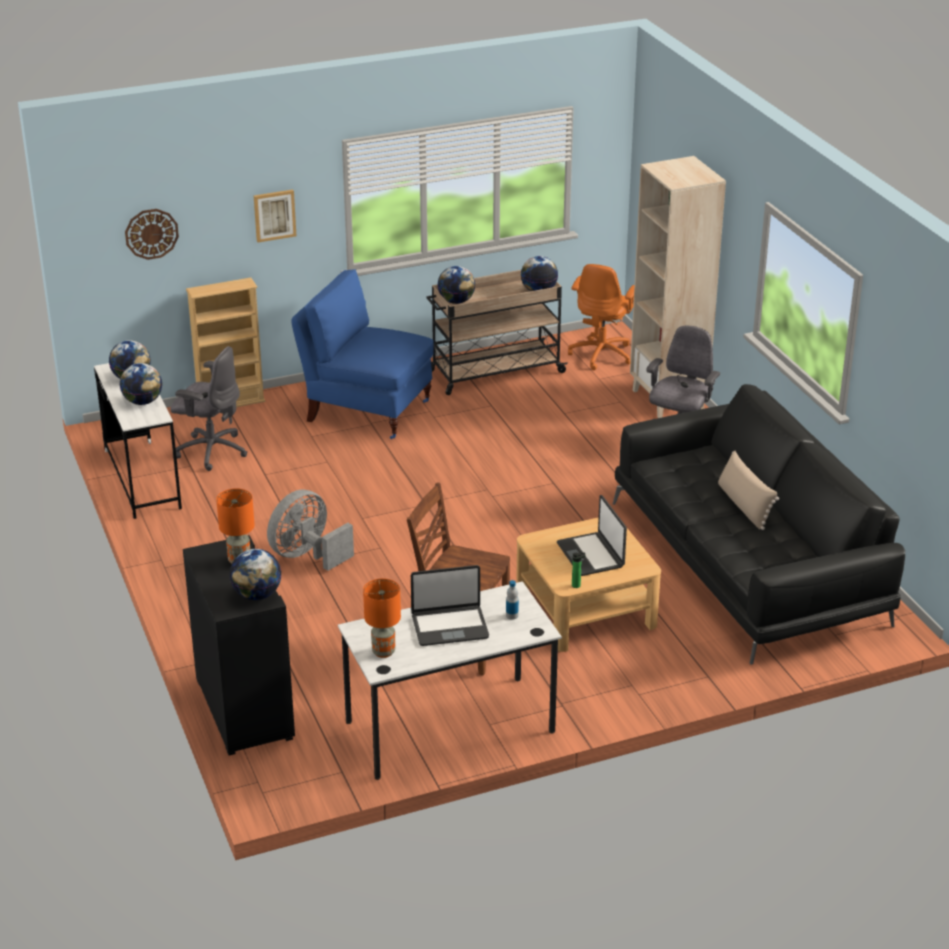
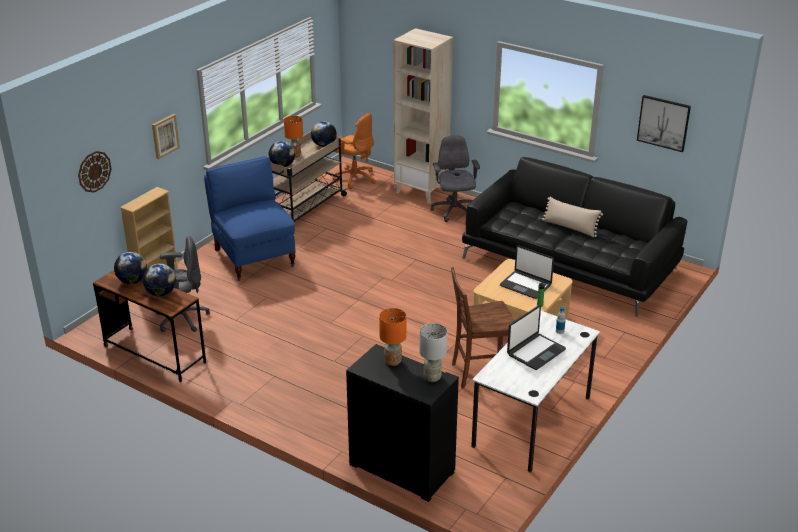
camera: 35 degrees left, 0 degrees up
(142, 479) = (154, 354): white desk -> brown desk
(256, 595) = (432, 378): globe -> grey table lamp
(307, 555) = (325, 358): grey fan -> none
(367, 411) = (254, 257): blue chair -> blue chair turned 75 degrees clockwise
(384, 651) = (520, 383): orange table lamp -> orange table lamp (295, 155)
(602, 354) = (354, 178): orange office chair -> orange office chair turned 45 degrees counterclockwise
(914, 389) = (663, 122): none -> picture

